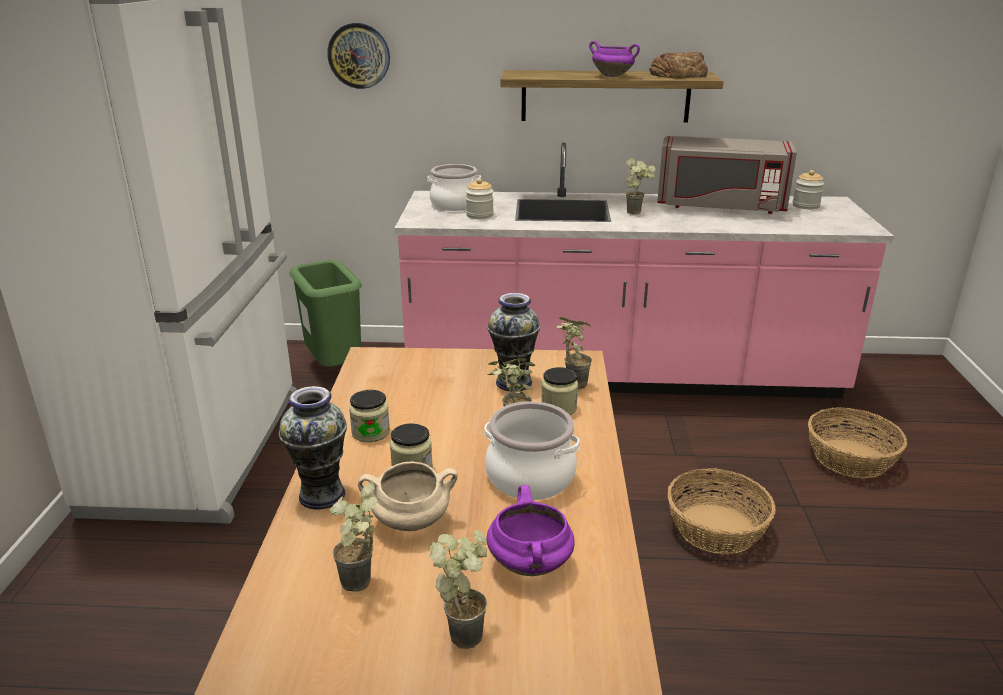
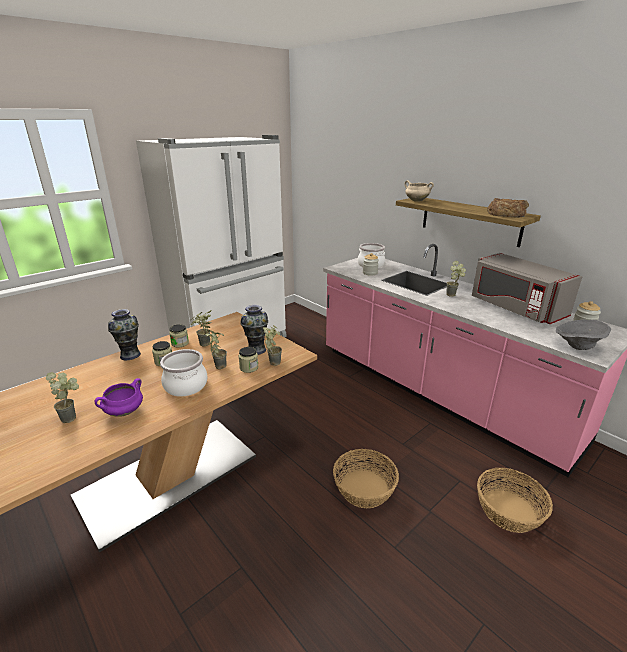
camera: 45 degrees right, 0 degrees up
(335, 369) = (315, 331): green trash can -> none
(359, 56) = (356, 180): wall clock -> none
(361, 588) = (82, 387): potted plant -> potted plant (203, 345)
(410, 522) = (128, 377): beige cooking pot -> beige cooking pot (416, 201)
(613, 76) = (460, 208): purple cooking pot -> none
(840, 225) = (577, 346): none -> grey bowl

